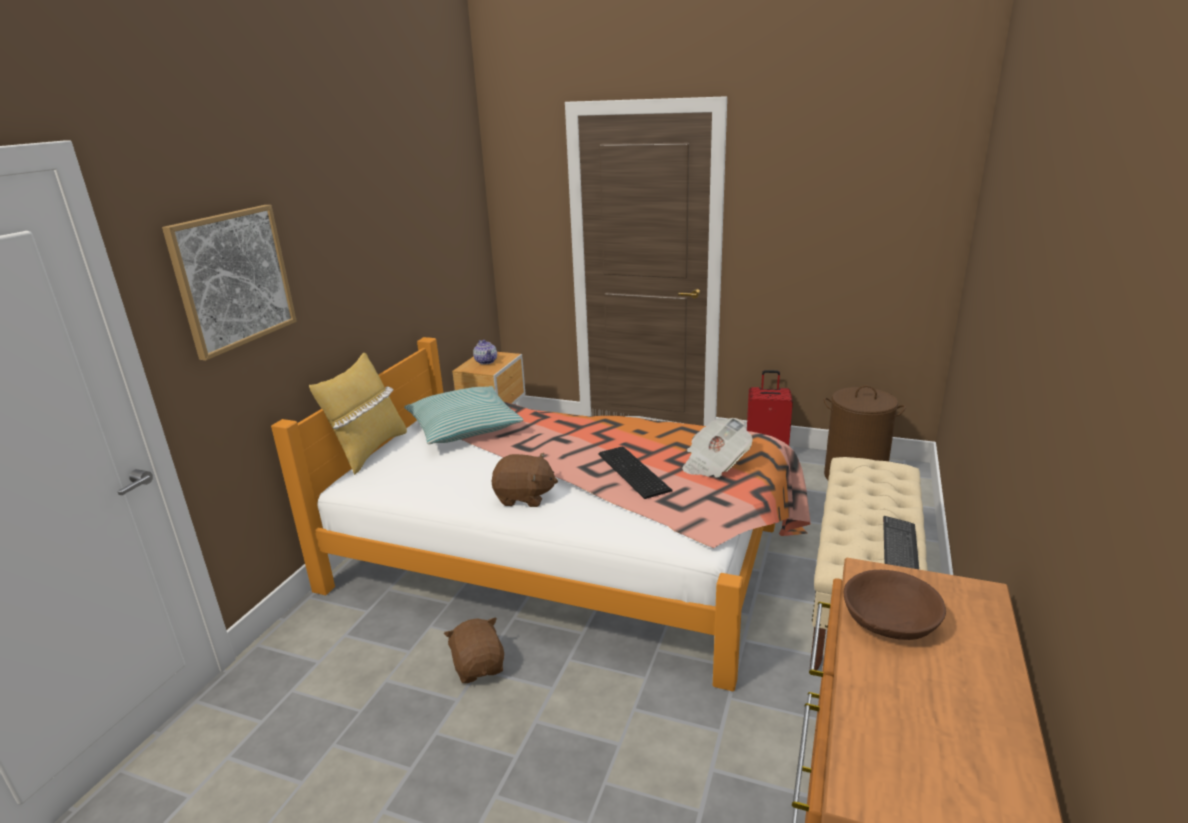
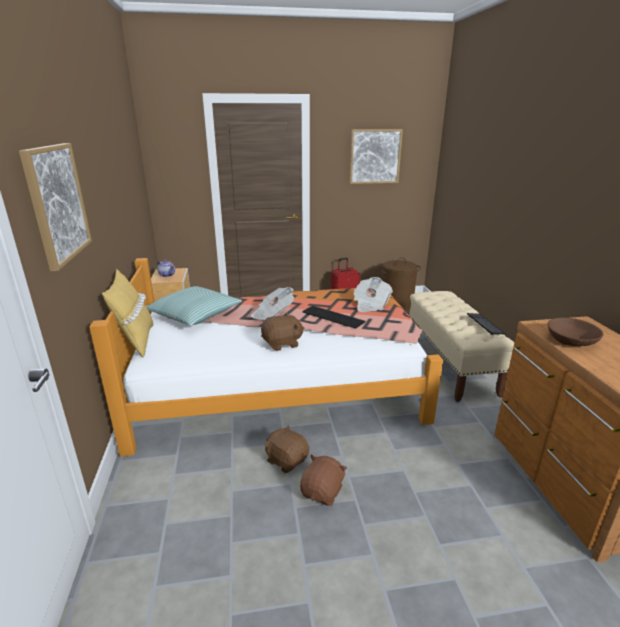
camera: 30 degrees left, 0 degrees up
(485, 728) = (323, 492): none -> brown plush toy
(553, 449) = (272, 314): none -> newspaper
(841, 201) = (375, 156): none -> picture

